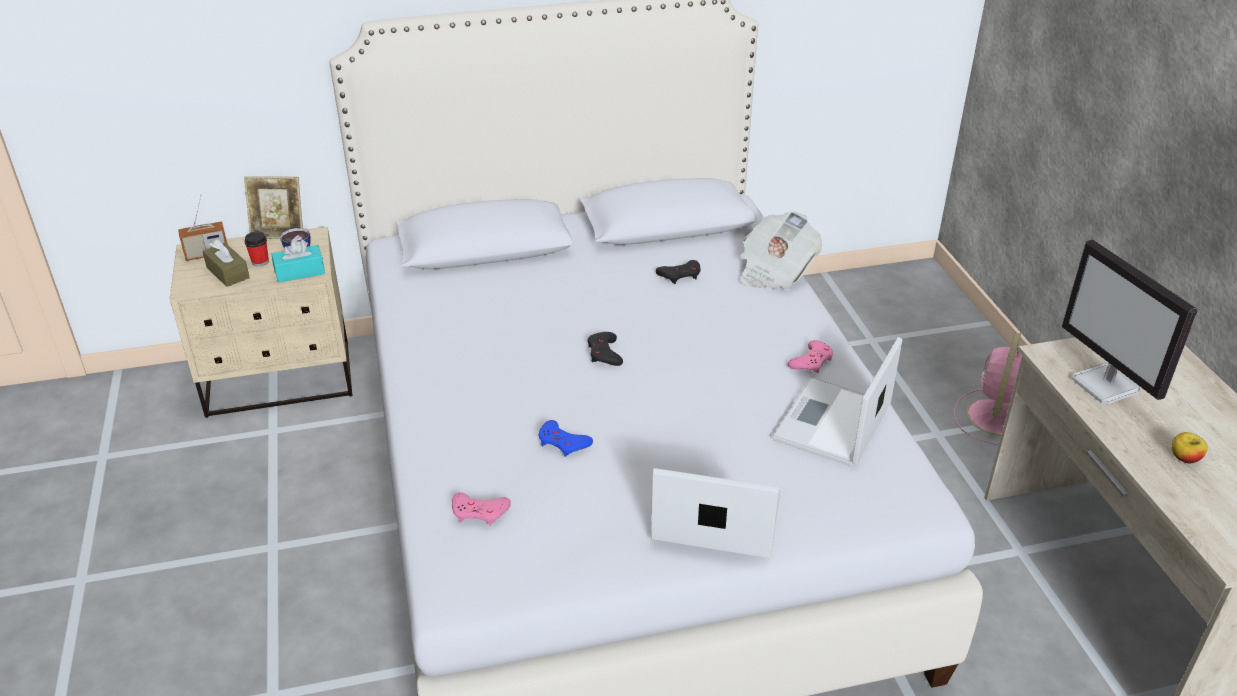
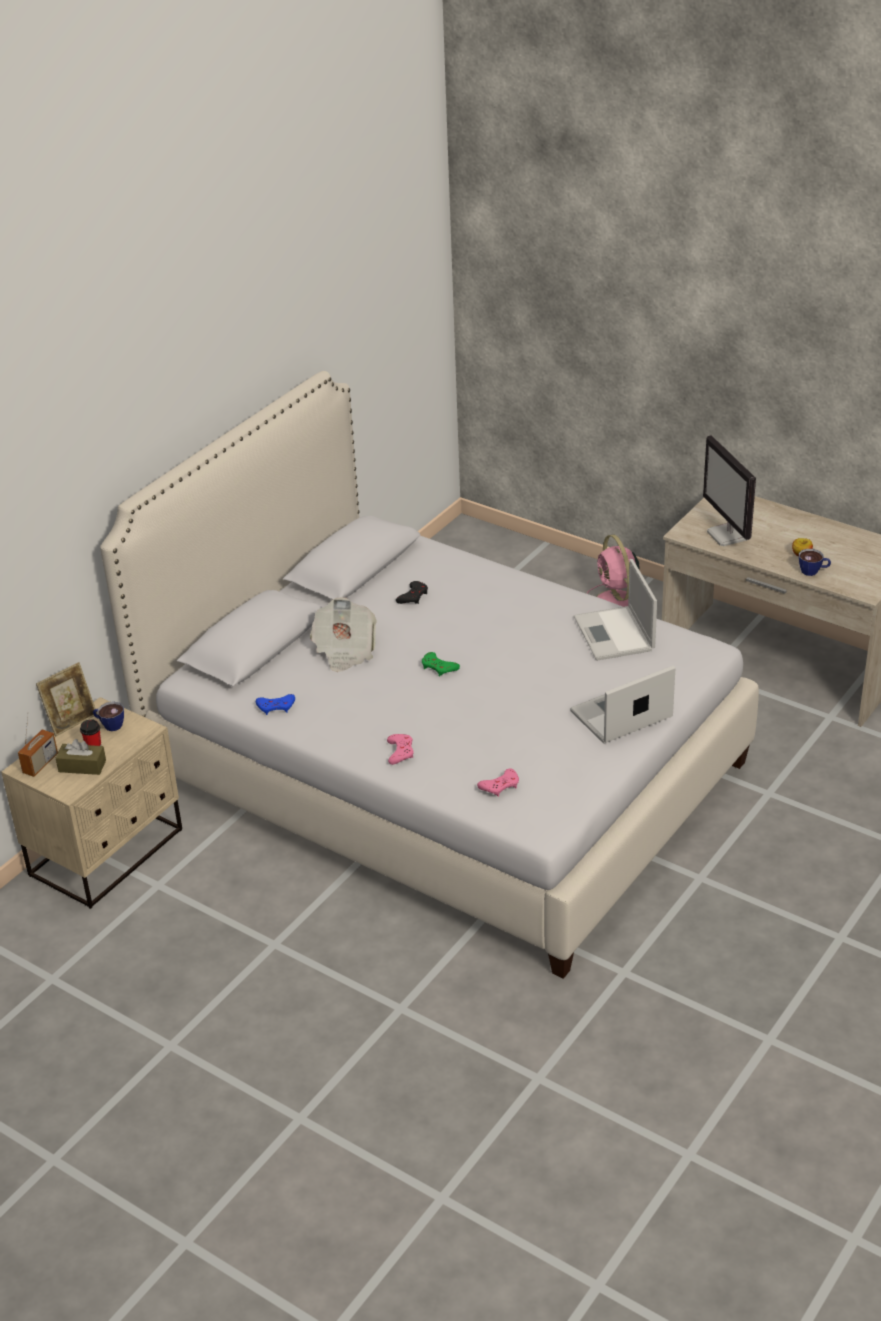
camera: 40 degrees left, 0 degrees up
(300, 272) = (137, 736): turquoise tissue box -> none
(563, 442) = (491, 726): blue game controller -> blue game controller (276, 707)
(604, 353) = (439, 667): black game controller -> green game controller
(775, 271) = (467, 563): newspaper -> newspaper (344, 650)
(811, 361) = (559, 606): pink game controller -> pink game controller (400, 752)
(1106, 386) = (728, 535): monitor -> monitor turned 45 degrees clockwise
(1178, 488) = (813, 571): none -> cup

